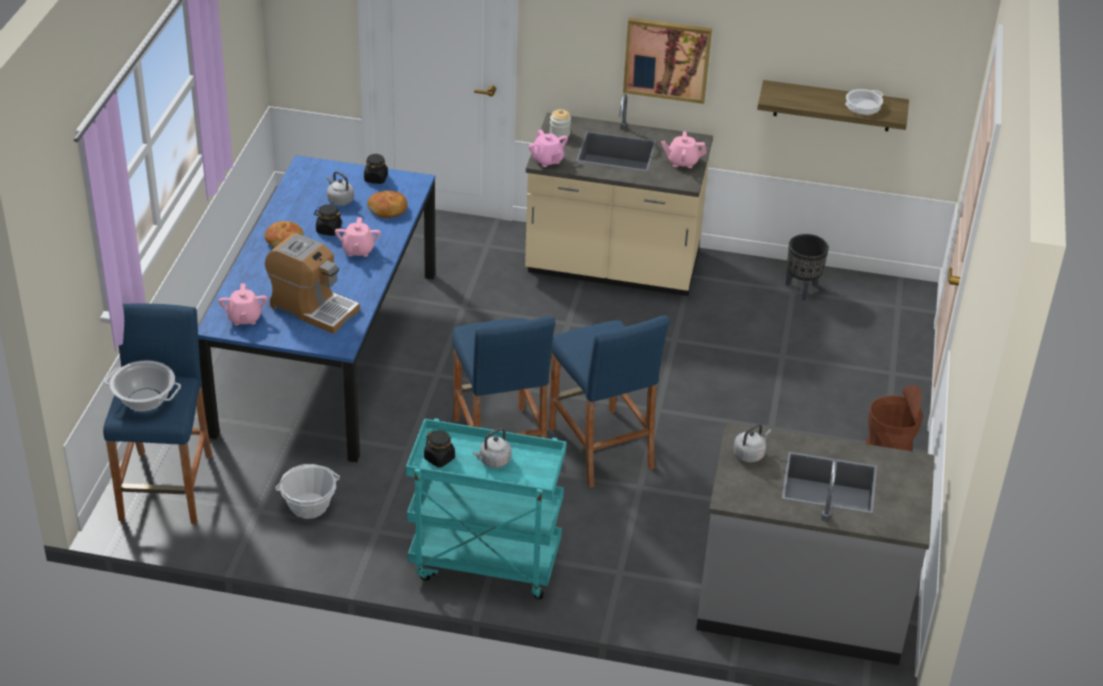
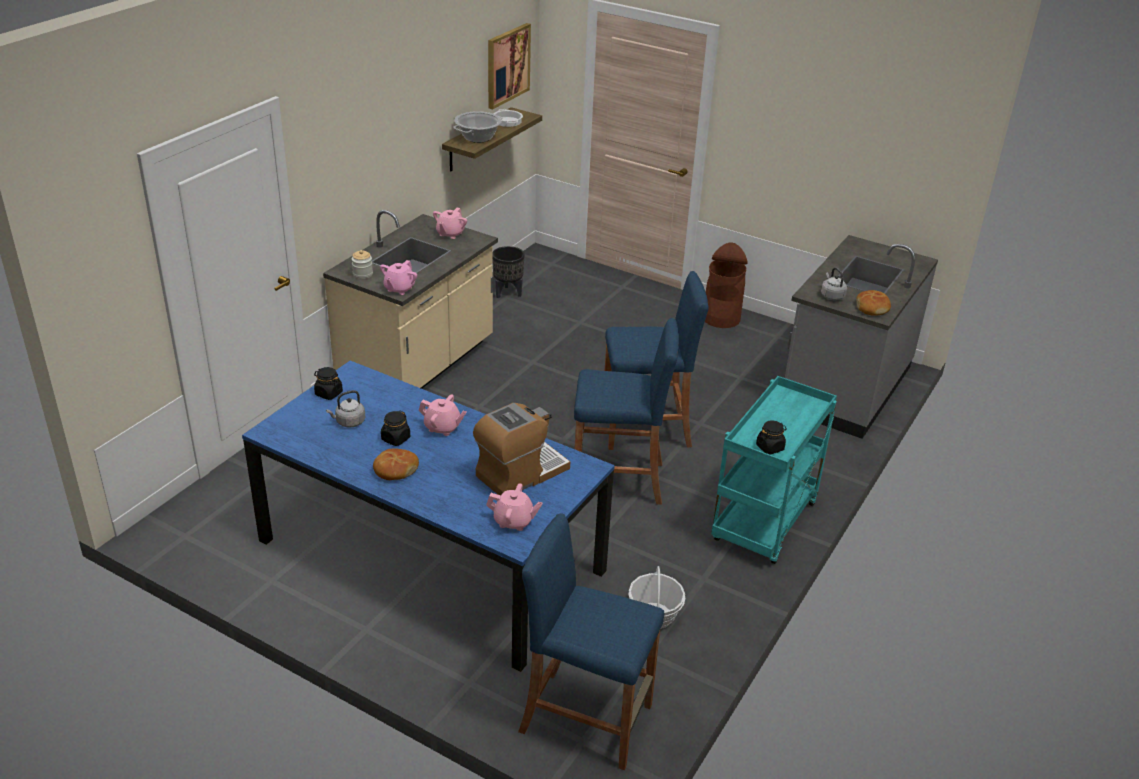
camera: 70 degrees left, 5 degrees down
(145, 400) = (607, 625): cooking pot -> cooking pot (478, 137)
(388, 209) = (387, 397): bread -> bread (872, 308)
(493, 461) = (781, 420): grey kettle -> none
(547, 160) = (399, 289): pink teapot -> pink teapot turned 120 degrees clockwise
(667, 59) = (388, 164): picture -> picture (507, 65)

